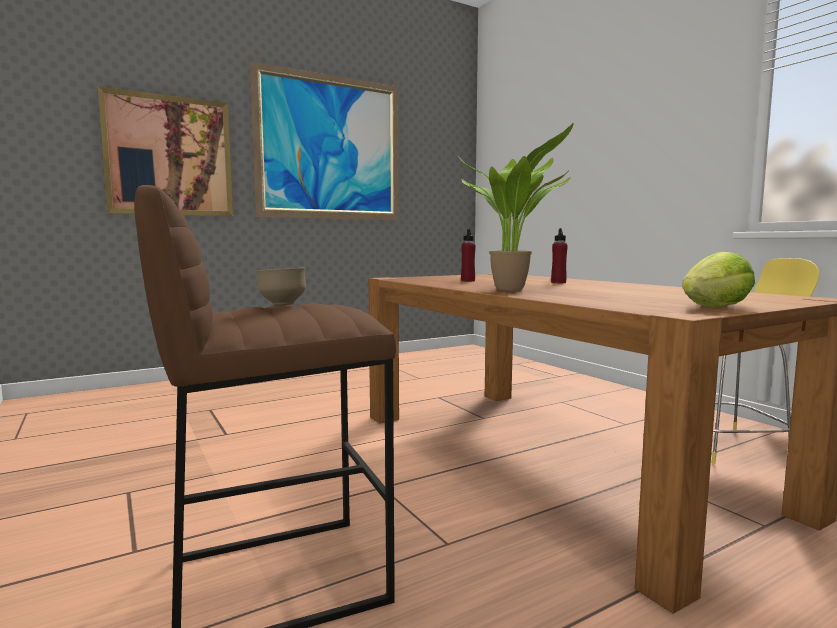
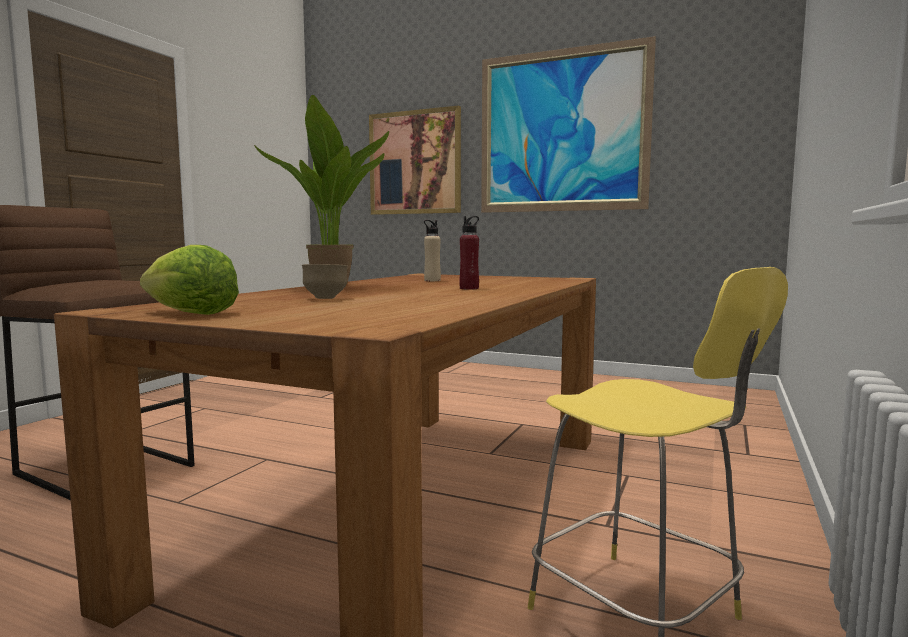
camera: 55 degrees right, 0 degrees up
(282, 305) = (102, 279): brown bowl -> brown bowl (325, 298)
(467, 281) = (432, 280): red bottle -> beige bottle

